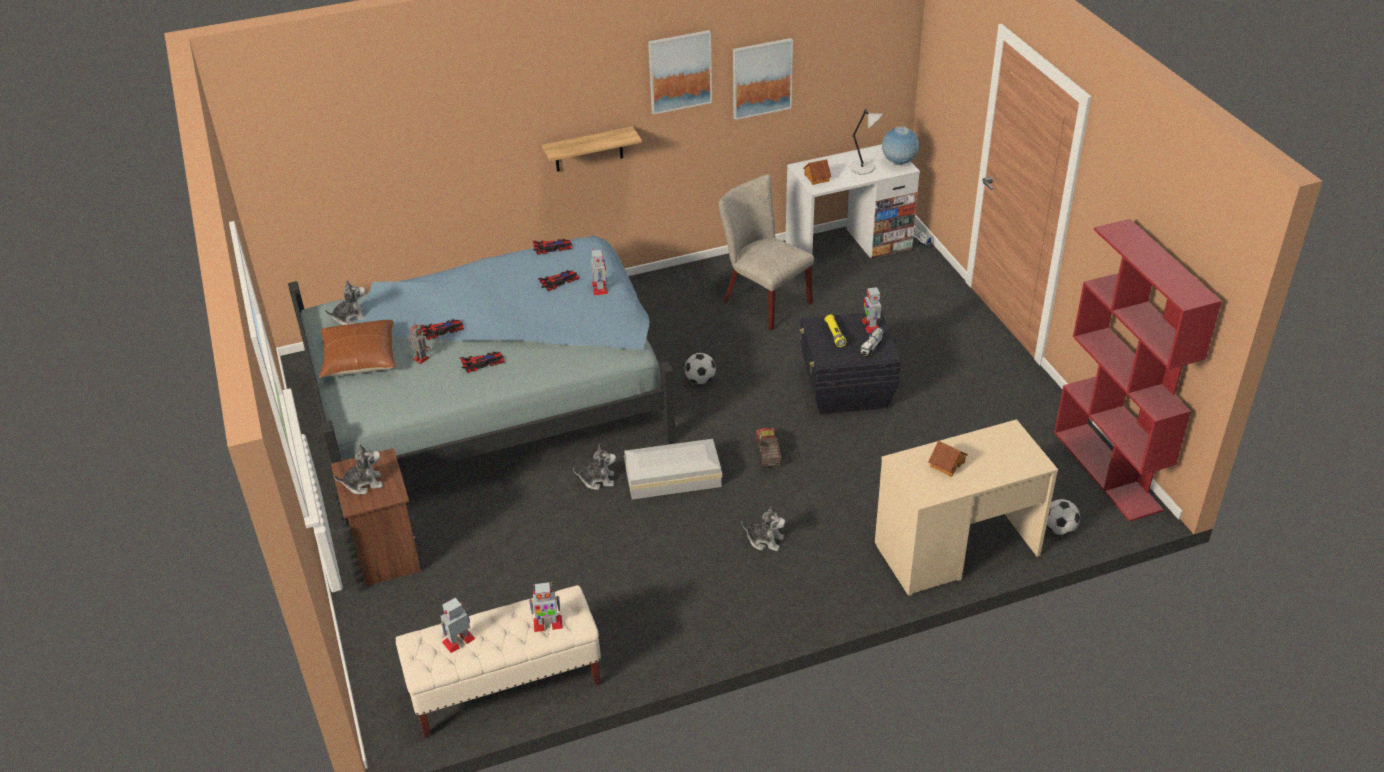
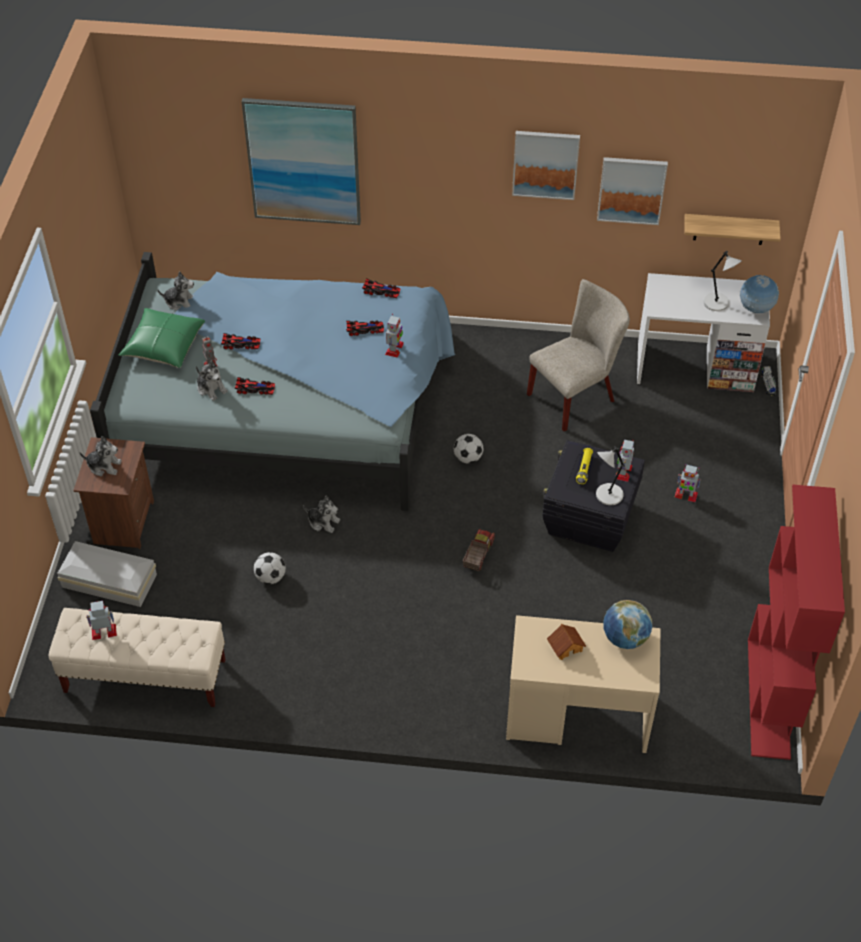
camera: 25 degrees right, 10 degrees up
(359, 358) = (164, 346): brown pillow -> green pillow
(439, 135) = (303, 161): none -> picture
(547, 624) = (175, 646): toy robot -> toy robot (685, 495)
(588, 149) = (445, 208): shelf -> shelf (729, 229)
(671, 477) = (383, 544): white storage box -> white storage box (108, 579)
(762, 300) = (576, 396): beige chair -> beige chair turned 75 degrees clockwise
(765, 540) = (422, 636): plush toy -> plush toy (211, 388)
(816, 178) = (664, 298): toy house -> none
(872, 347) = (608, 495): toy truck -> grey table lamp
(993, 438) = (625, 638): none -> globe
(1059, 529) = (681, 735): football -> football (270, 577)

